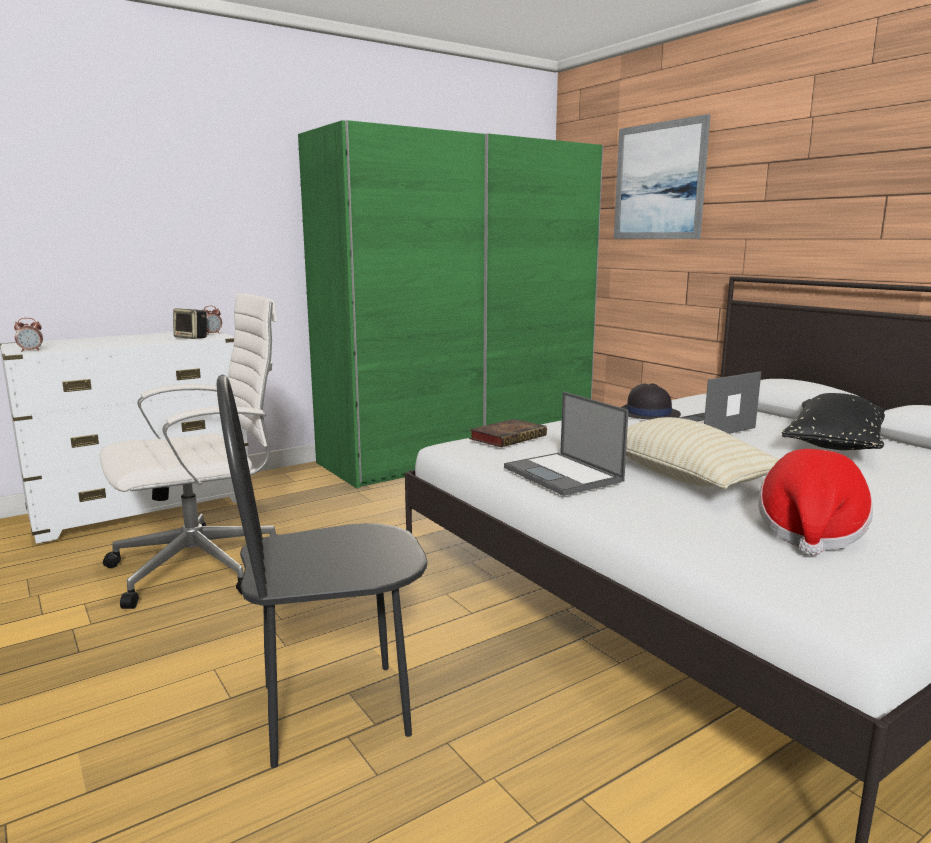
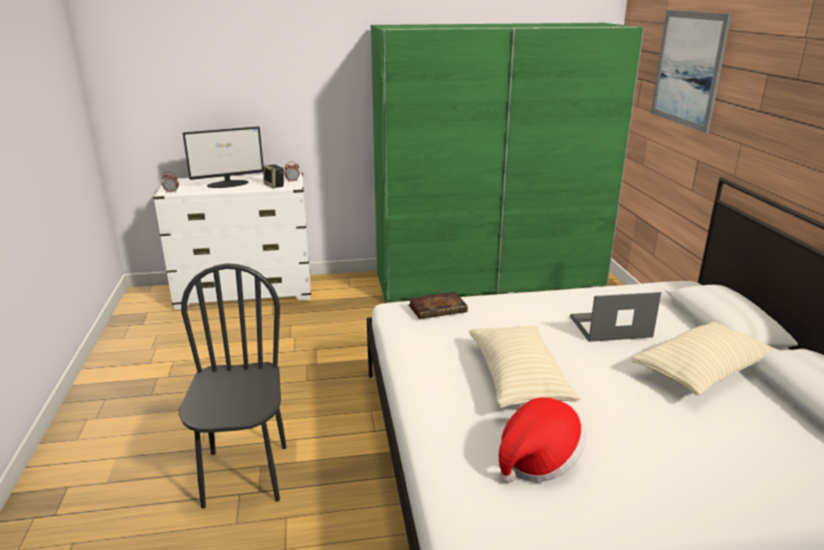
camera: 25 degrees right, 10 degrees up
(116, 340) = (228, 184): none -> monitor
(203, 566) = (248, 349): white office chair -> none
(335, 710) = (245, 475): black chair -> black chair turned 75 degrees clockwise
(564, 474) = (431, 357): laptop -> none
(648, 414) = (583, 300): black hat -> none
(835, 444) = (702, 372): black pillow -> beige pillow

